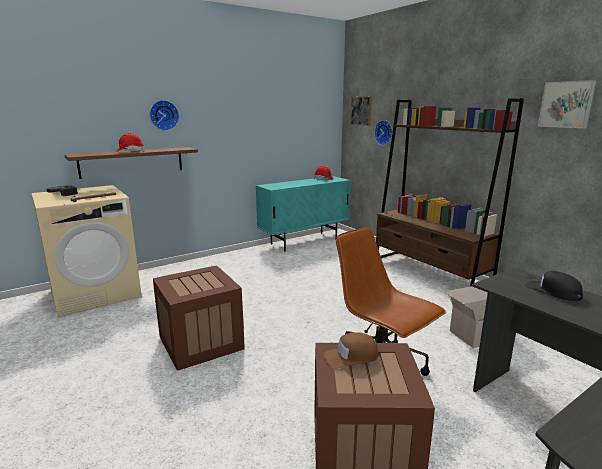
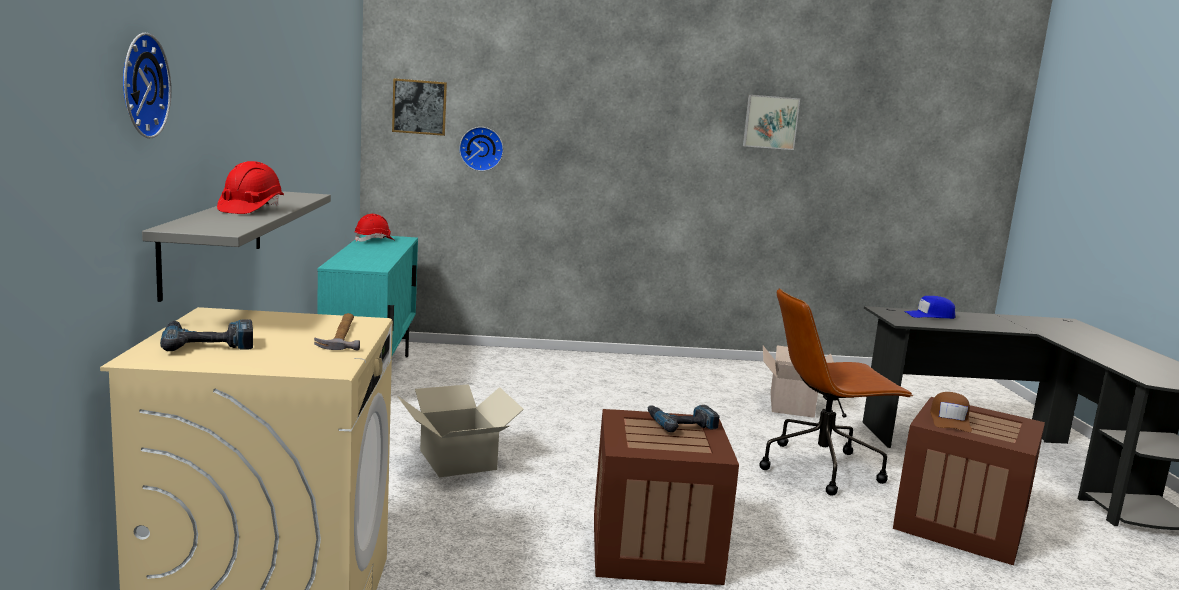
camera: 60 degrees left, 5 degrees down
(132, 162) = (214, 239): brown shelf -> grey shelf
(163, 115) = (245, 113): wall clock -> wall clock (139, 85)
(216, 282) = (681, 423): none -> power drill
(242, 280) = (457, 460): none -> cardboard box
(429, 272) = (617, 363): brown bookcase -> none
(553, 291) = (929, 315): black cap -> blue cap

